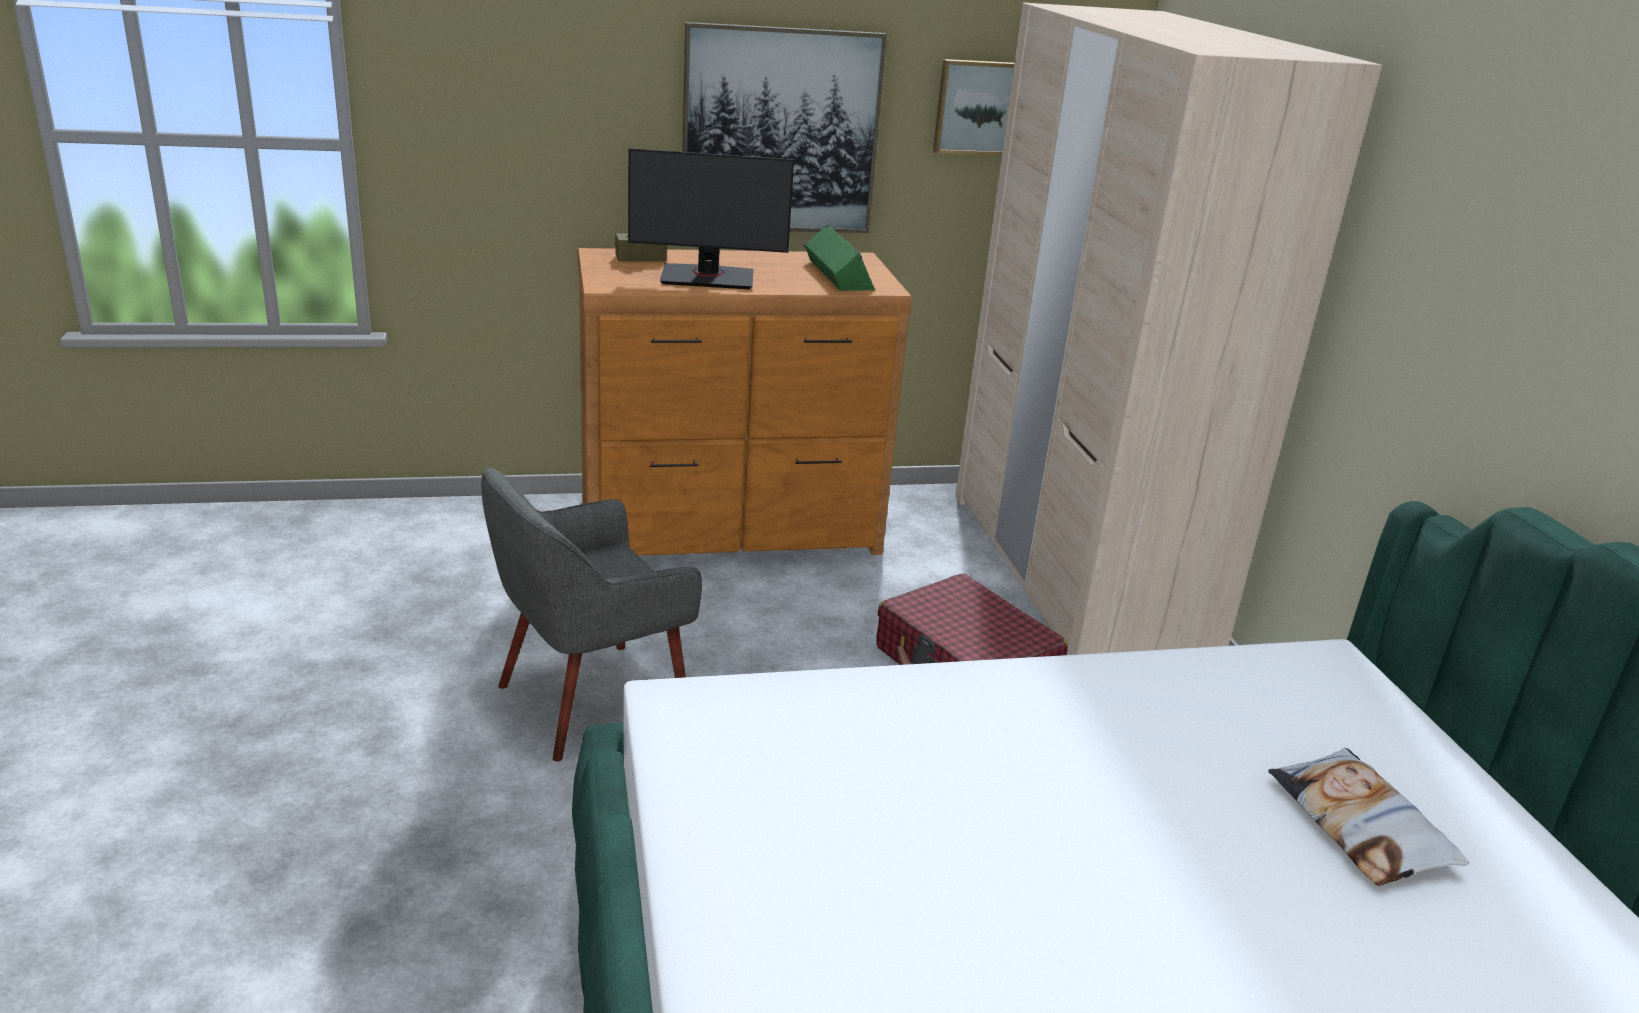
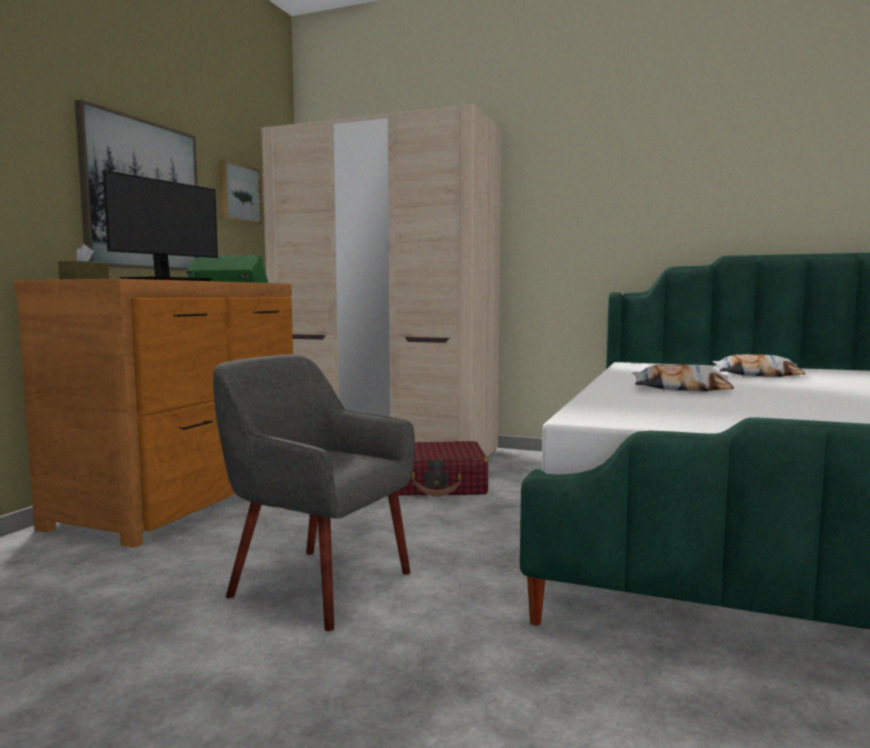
camera: 55 degrees left, 20 degrees down
(590, 701) = (318, 584): grey armchair -> grey armchair turned 120 degrees clockwise
(1034, 750) = (681, 388): none -> pillow

